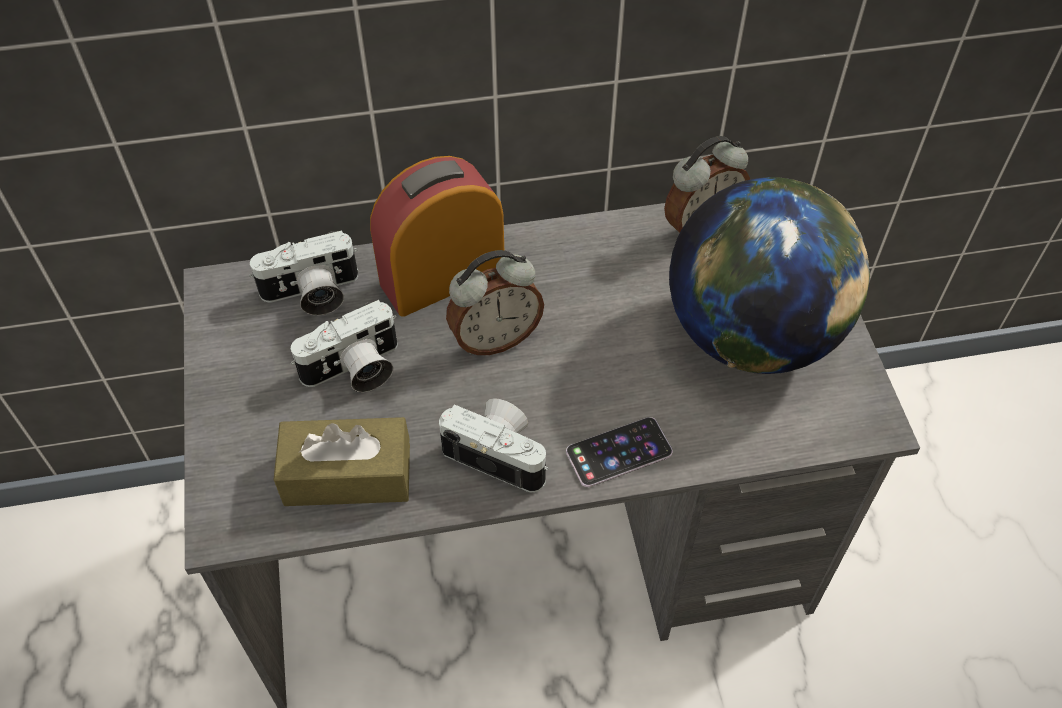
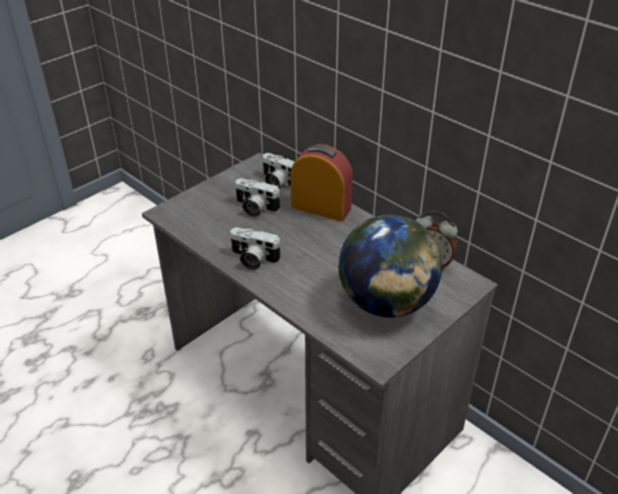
camera: 55 degrees right, 15 degrees down
(347, 475) = (209, 228): brown tissue box -> none
(495, 338) = (306, 234): alarm clock -> none
(500, 453) = (253, 259): camera -> camera turned 120 degrees clockwise
(619, 452) = (284, 290): phone -> none

